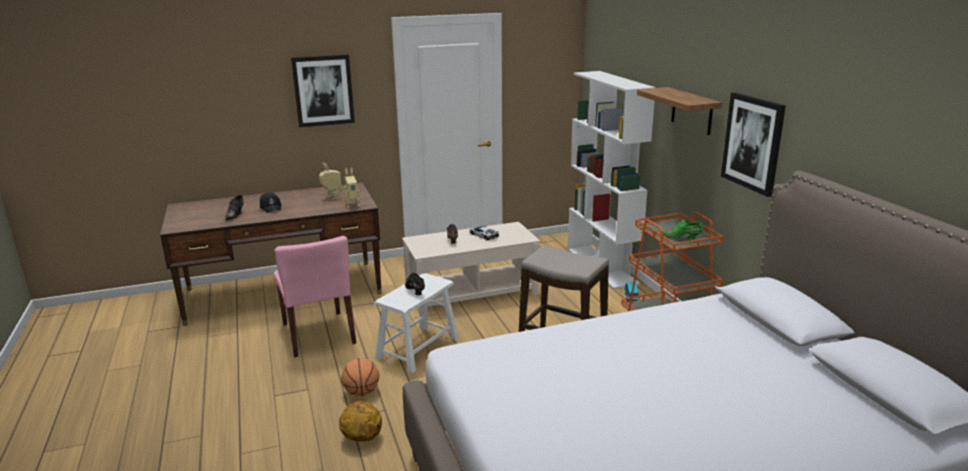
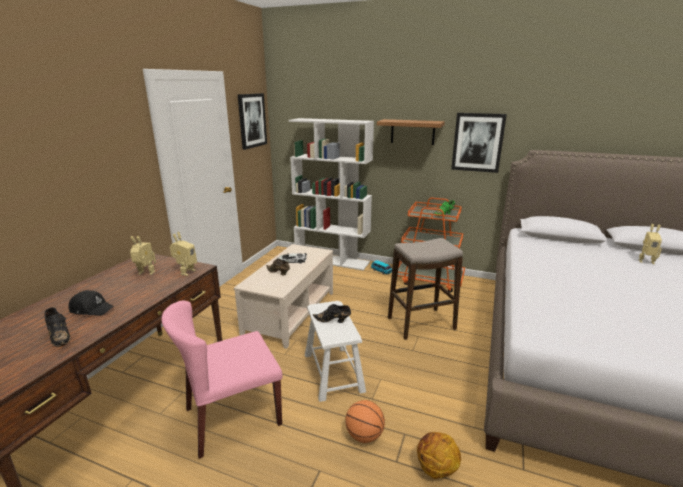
camera: 50 degrees left, 0 degrees up
(318, 334) = (232, 417): pink chair -> pink chair turned 135 degrees clockwise
(323, 90) = (89, 155): picture -> picture (252, 120)
(803, 390) = (645, 261): none -> toy robot

